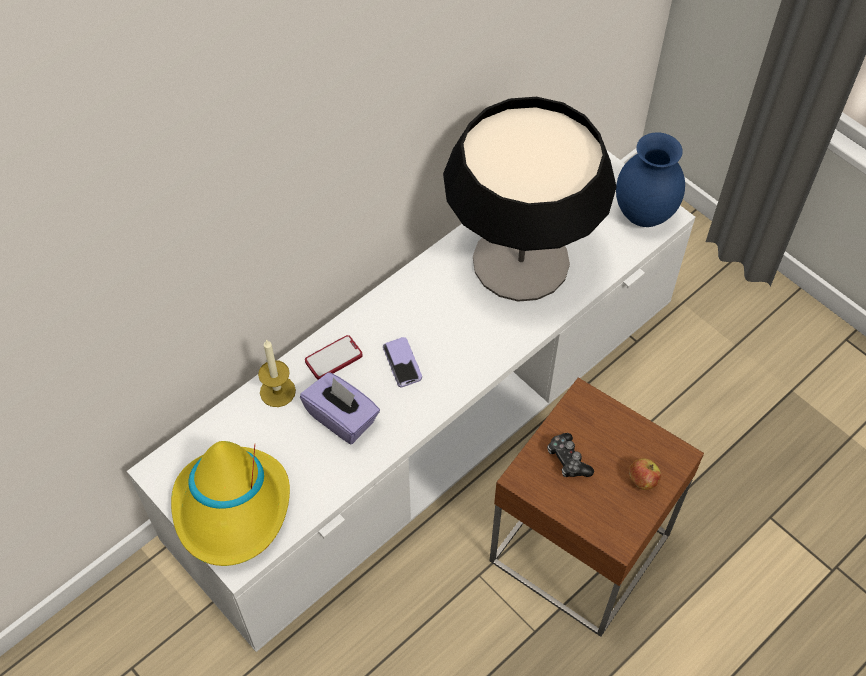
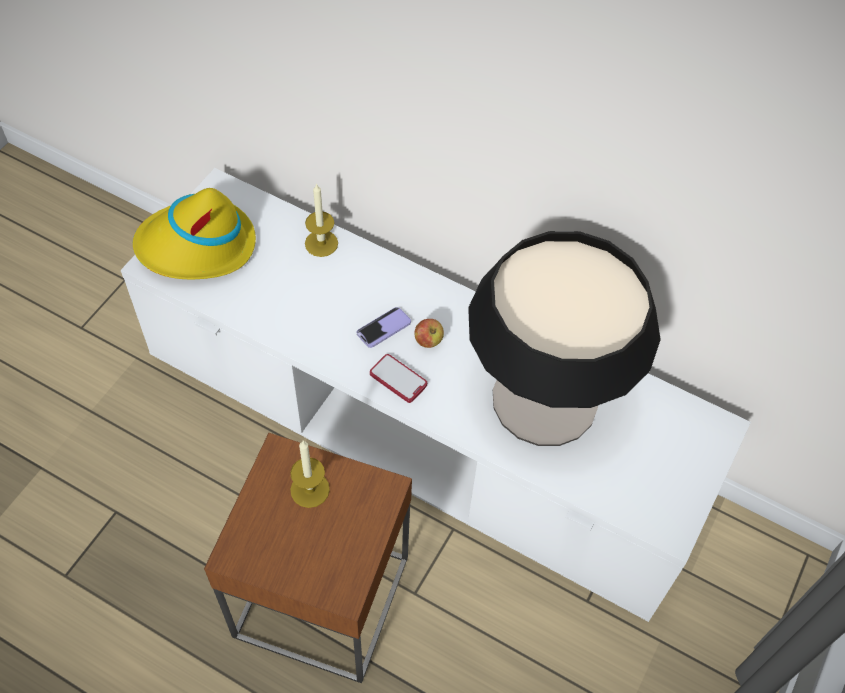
camera: 70 degrees right, 0 degrees up
(333, 358) = (370, 274): phone -> phone (398, 379)
(342, 418) = (309, 298): purple tissue box -> none
(568, 460) = (310, 489): game controller -> candle
(642, 480) = (305, 564): apple -> apple (428, 340)
(644, 216) = (660, 507): blue vase -> none

